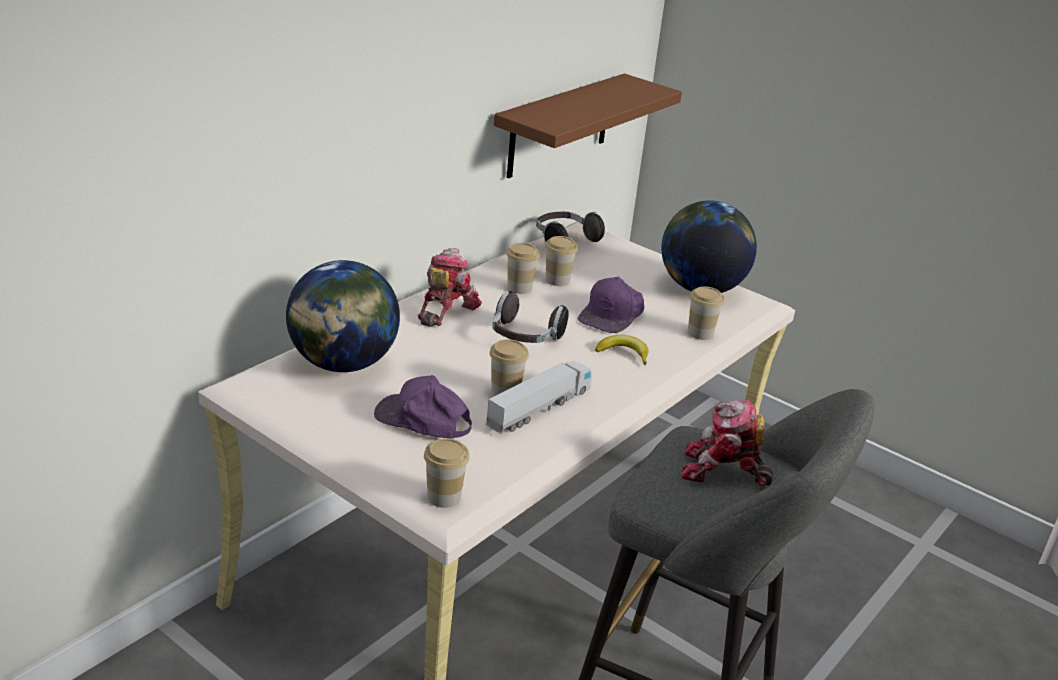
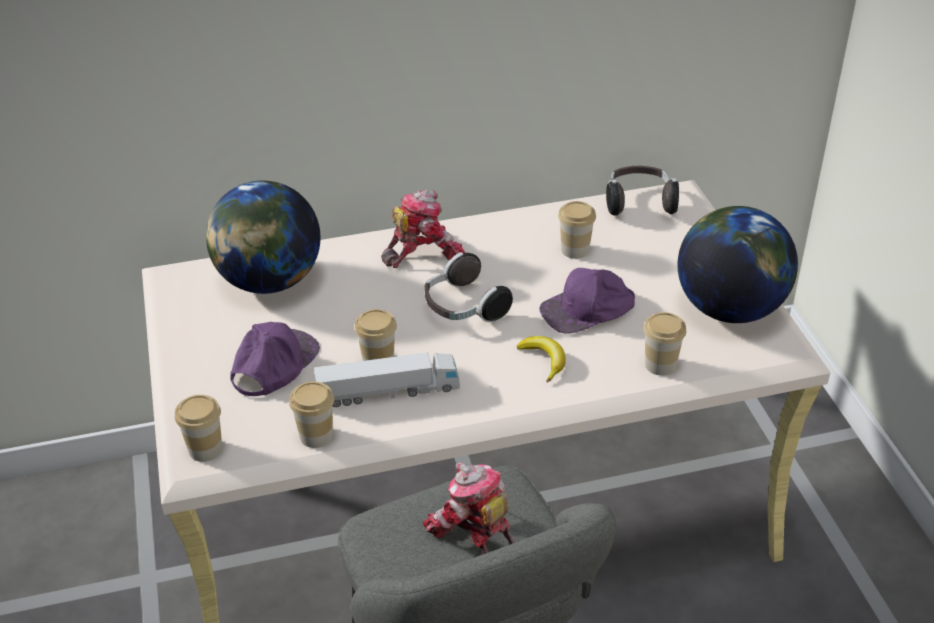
camera: 40 degrees right, 10 degrees up
(423, 419) = (273, 364): purple cap -> purple cap turned 60 degrees clockwise
(519, 288) = (524, 247): cup -> cup (316, 436)
(559, 126) = (662, 68): brown shelf -> none

